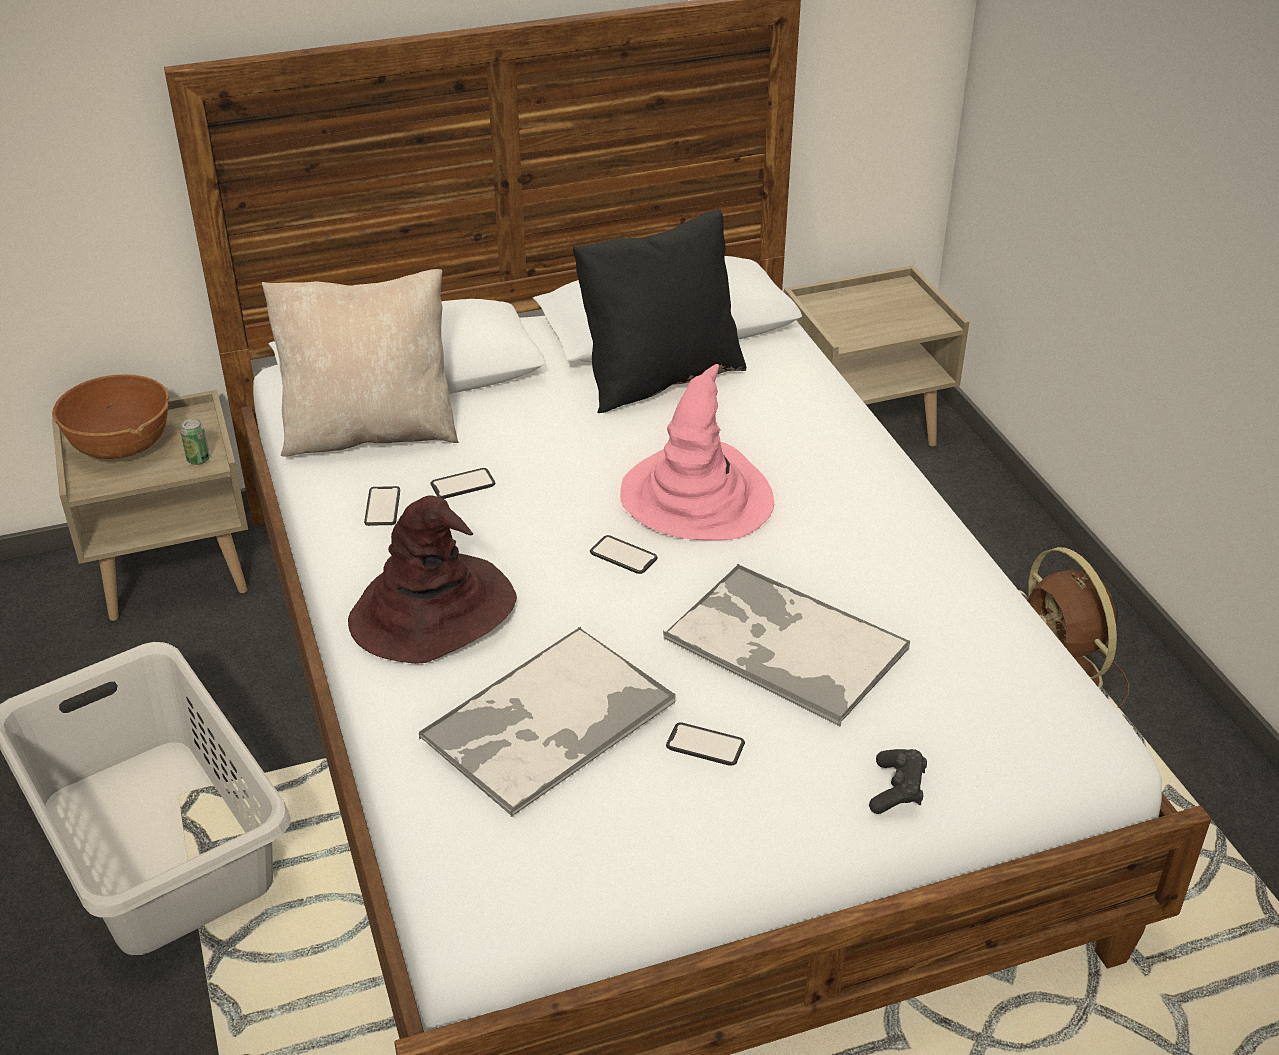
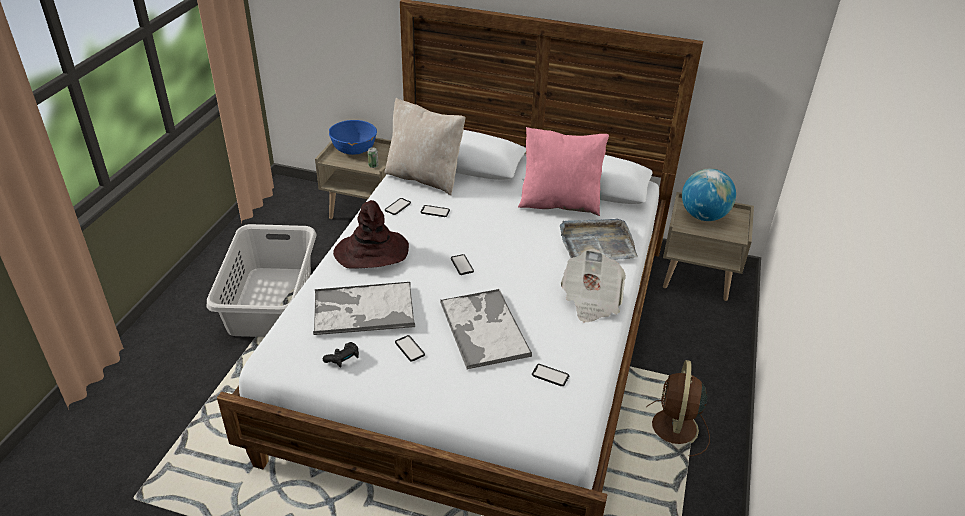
camera: 35 degrees right, 0 degrees up
(121, 445) = (354, 150): brown bowl -> blue bowl
(659, 377) = (559, 203): black pillow -> pink pillow
(697, 497) = (517, 257): pink hat -> none
(793, 419) = (596, 244): none -> grey tray
(858, 312) = (703, 216): none -> globe
(888, 513) = (591, 300): none -> newspaper
(897, 790) = (460, 405): black game controller -> black game controller (343, 359)
(968, 664) = (550, 375): none -> phone

